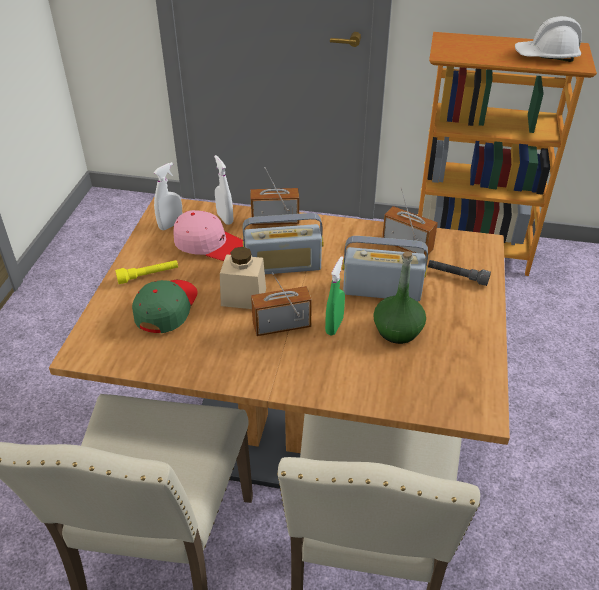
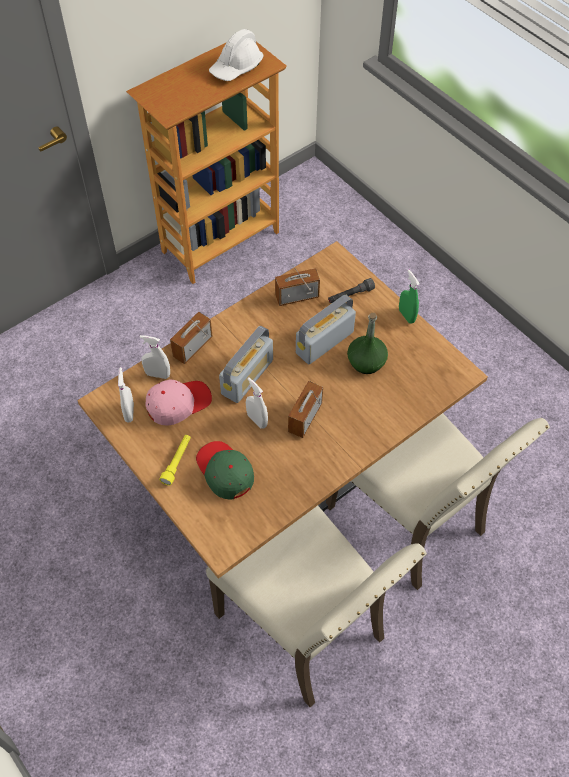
camera: 50 degrees left, 15 degrees up
(243, 297) = (257, 420): beige jar -> white spray bottle
(334, 326) = (332, 391): green spray bottle -> green spray bottle (406, 315)

